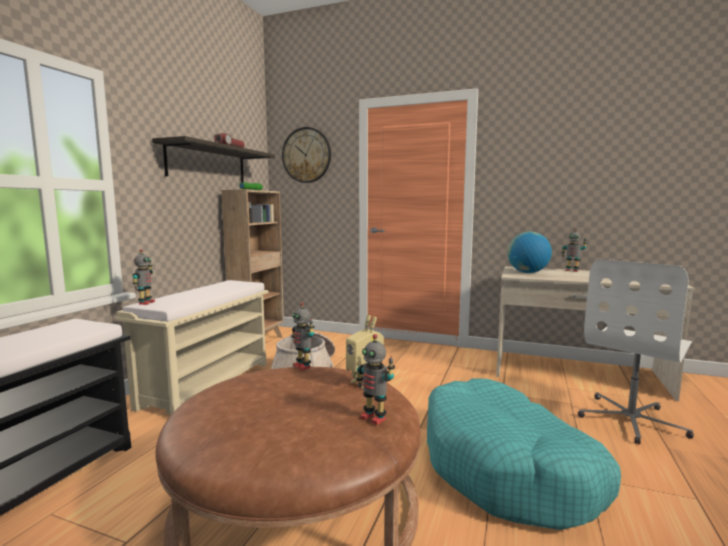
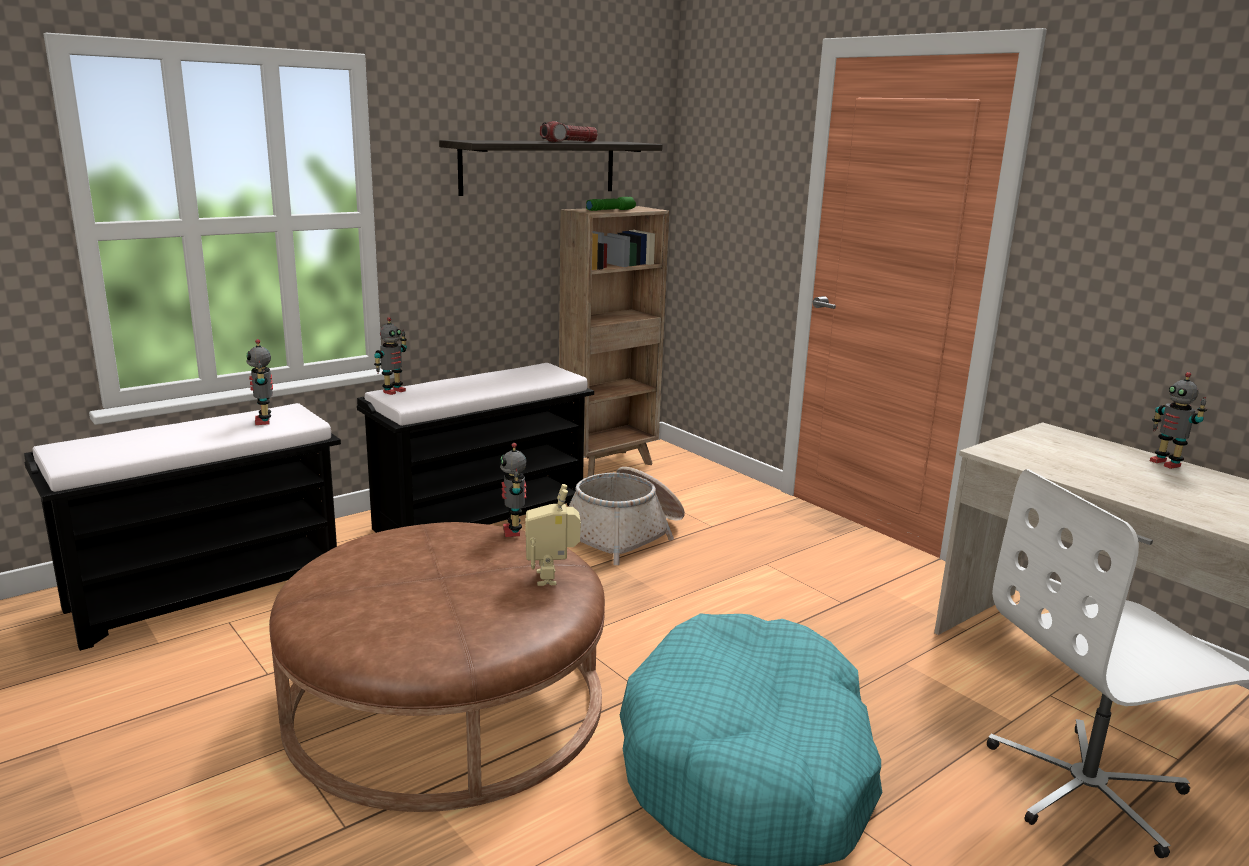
camera: 30 degrees right, 10 degrees up
(207, 384) = (483, 517): beige bench -> black bench
(306, 155) = (731, 141): wall clock -> none
(374, 418) = (498, 625): toy robot -> toy robot (264, 421)
(527, 272) = (1044, 449): globe -> none

